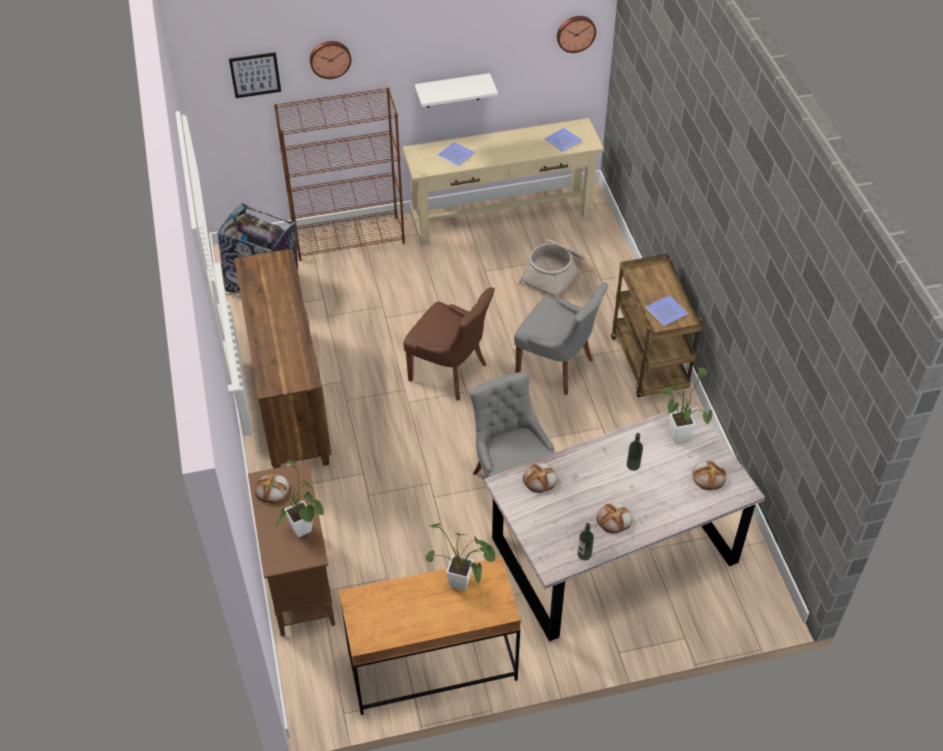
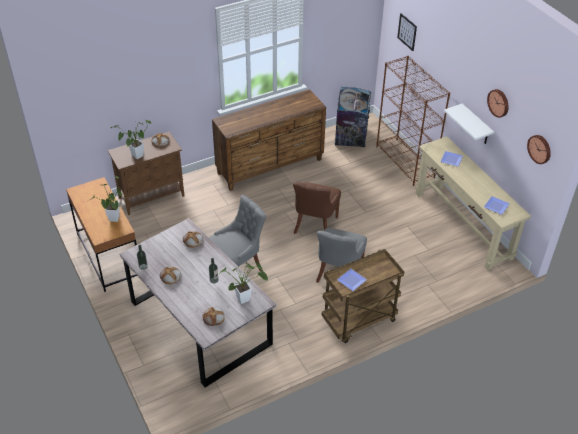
camera: 75 degrees right, 5 degrees down
(330, 58) = (434, 51): wall clock -> wall clock (499, 102)
(554, 274) = (420, 259): basket -> none

